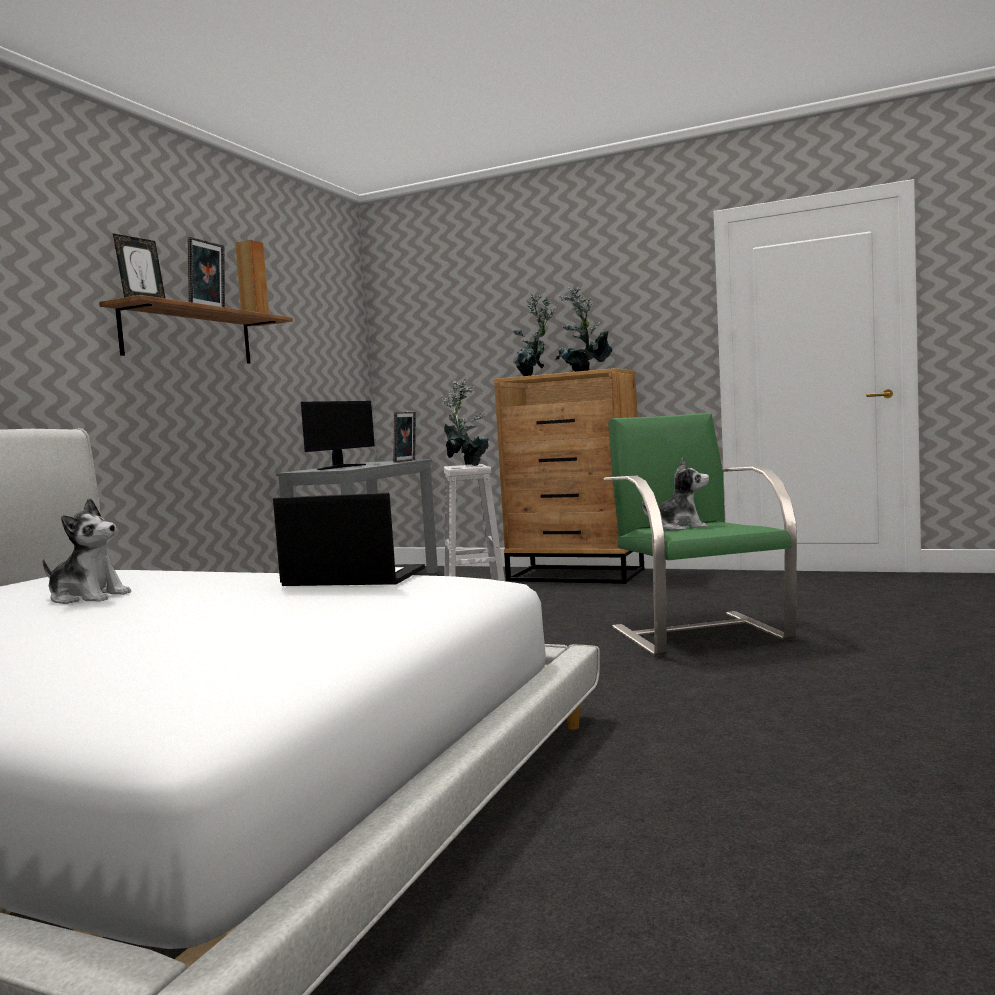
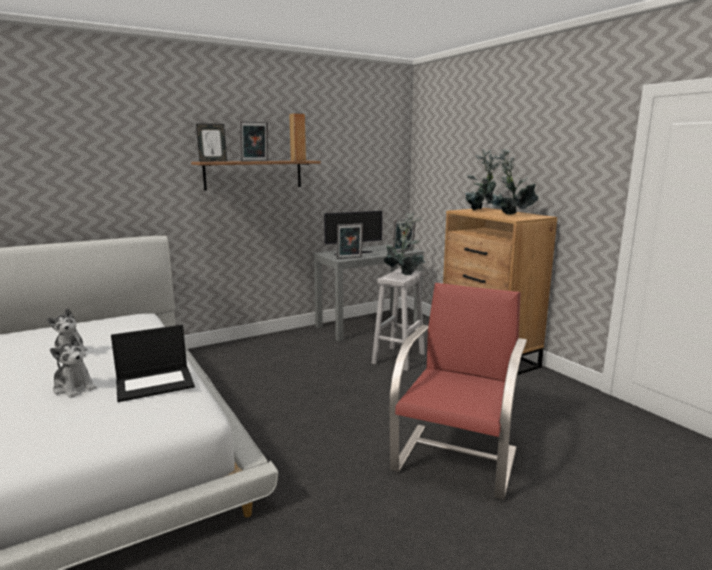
camera: 35 degrees right, 10 degrees up
(352, 577) = (155, 383): laptop -> laptop turned 105 degrees clockwise
(353, 468) = (349, 258): none -> picture frame
(679, 527) = (445, 383): plush toy -> plush toy (74, 388)
(698, 633) = (456, 458): green armchair -> red armchair

